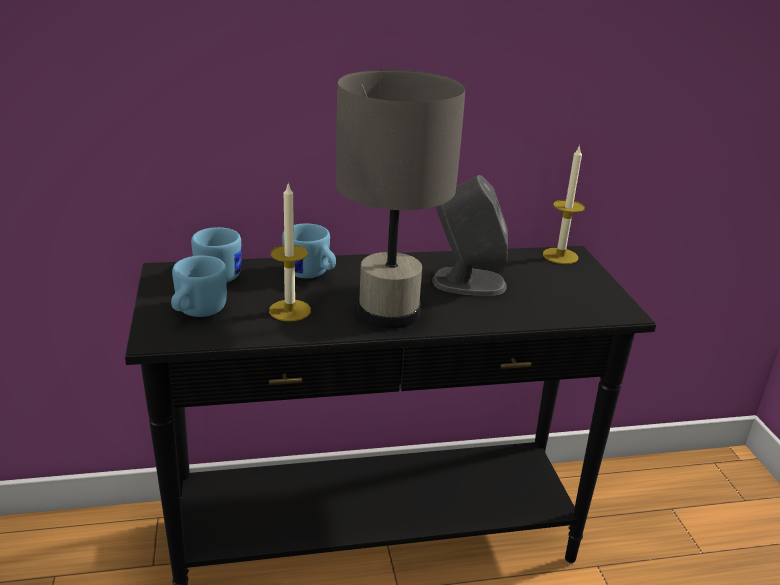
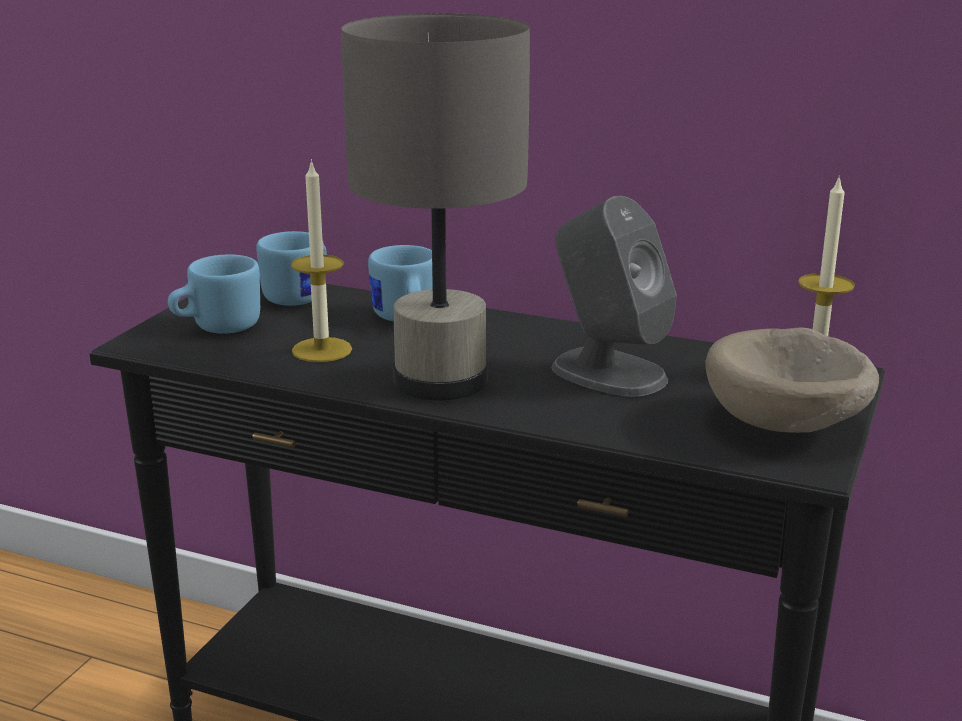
camera: 35 degrees right, 5 degrees down
(589, 292) = (788, 427): none -> beige bowl

